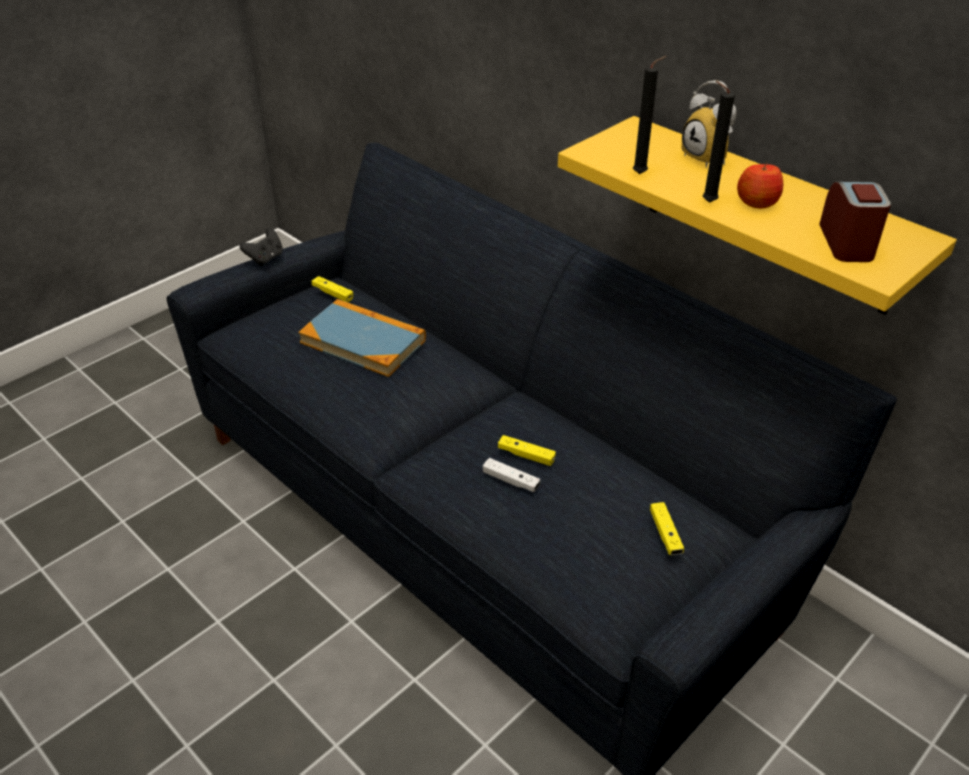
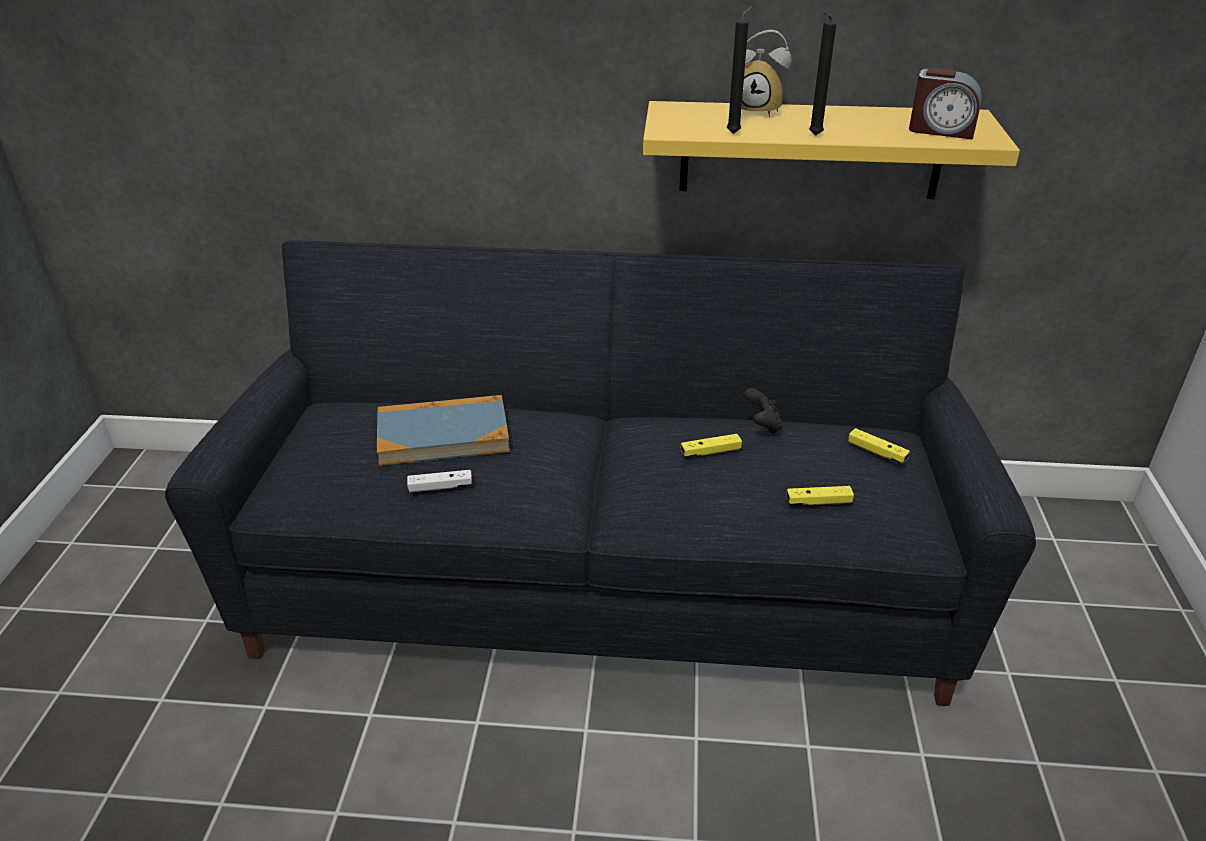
camera: 40 degrees left, 5 degrees down
(265, 258) = (245, 404): black game controller -> black game controller (762, 425)
(333, 294) = (350, 410): yellow game controller -> yellow game controller (818, 502)
(511, 480) = (725, 476): white game controller -> white game controller (440, 487)
(757, 202) = (844, 126): apple -> none
(847, 243) = (941, 130): alarm clock -> alarm clock turned 150 degrees clockwise

